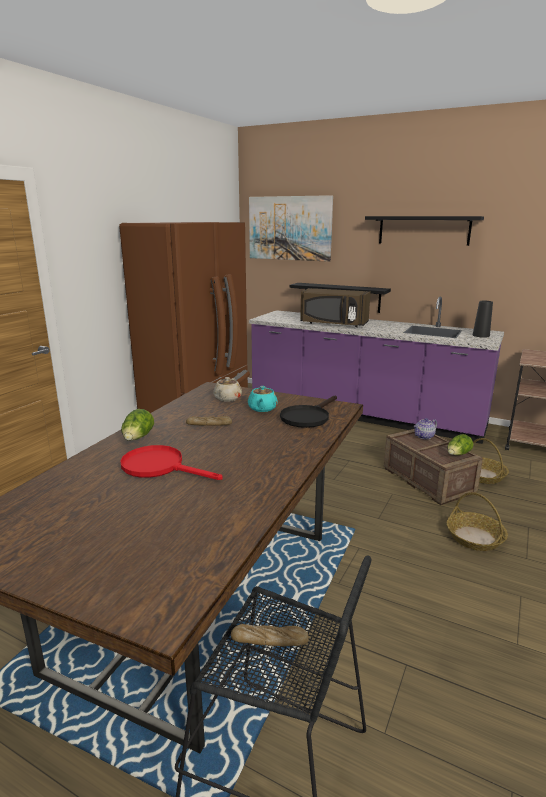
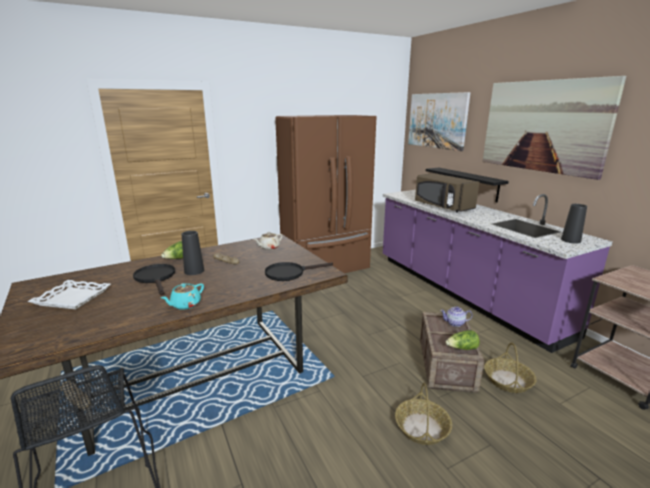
camera: 35 degrees right, 0 degrees up
(89, 527) = (73, 298): none -> white tray
(160, 467) = (156, 278): red frying pan -> black frying pan
(193, 445) = (194, 271): none -> black vase
(262, 408) = (275, 259): turquoise teapot -> turquoise teapot (185, 305)
(423, 230) = (543, 126): black shelf -> picture

